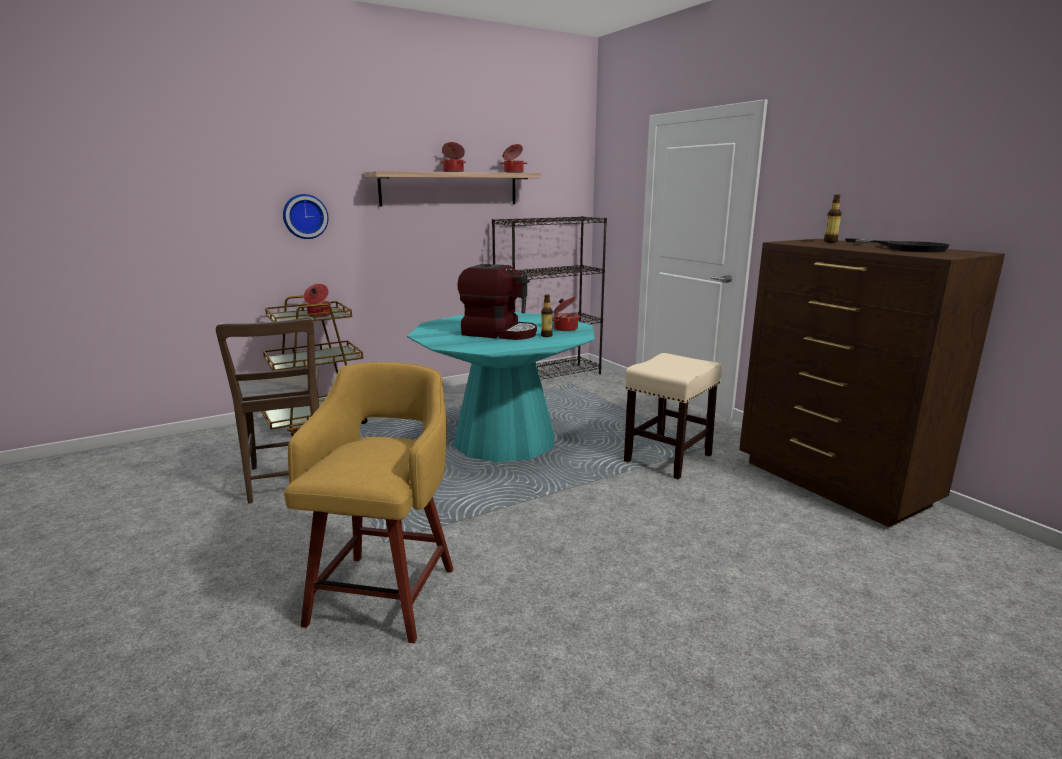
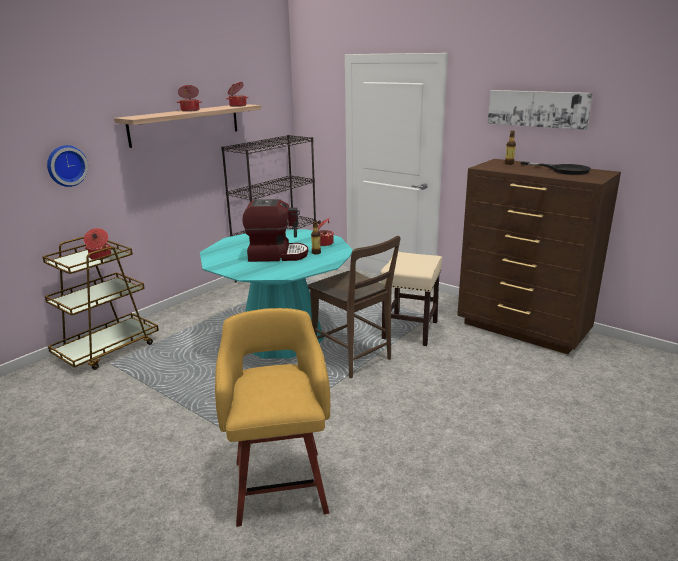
camera: 20 degrees left, 5 degrees up
(289, 482) = (126, 412): brown chair -> brown chair (354, 358)
(882, 165) = (537, 109): none -> picture

